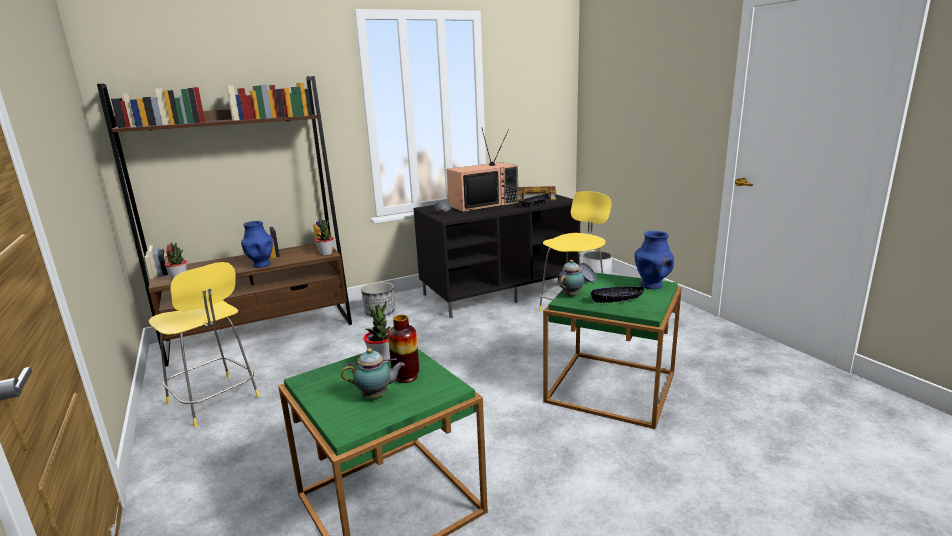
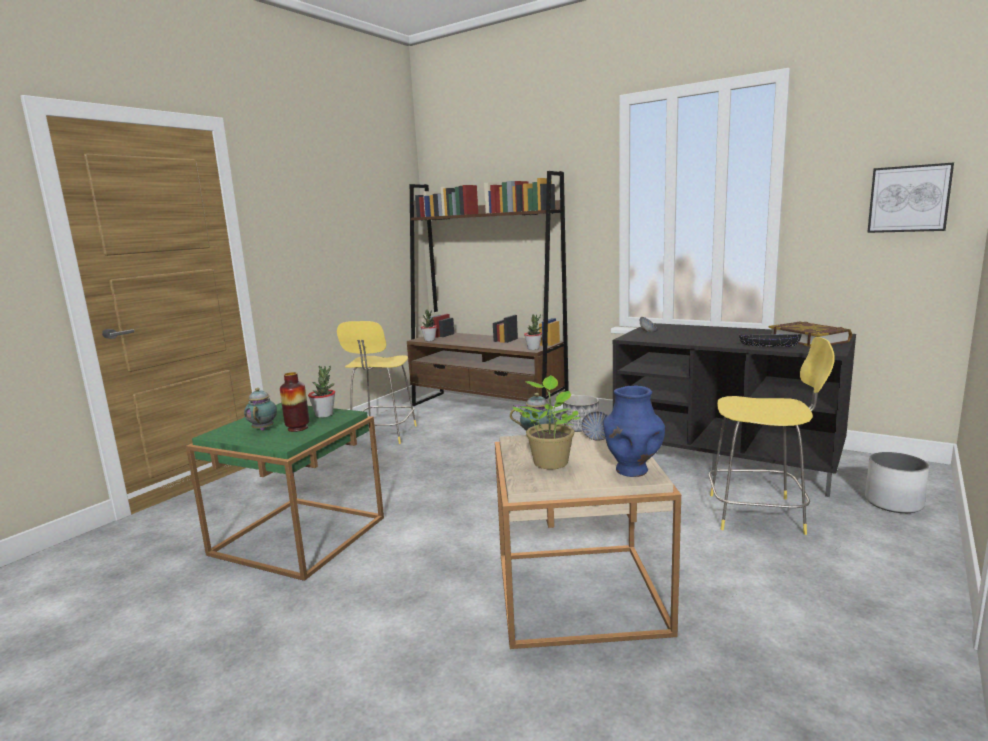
camera: 60 degrees right, 5 degrees down
(261, 265) = (481, 344): blue vase -> none
(376, 396) = (264, 428): teapot -> teapot turned 150 degrees counterclockwise
(483, 204) = (717, 333): television -> none
(546, 104) = (908, 199): none -> picture
(611, 387) = (578, 592): green side table -> beige side table
(617, 300) = (550, 462): black bowl -> potted plant

